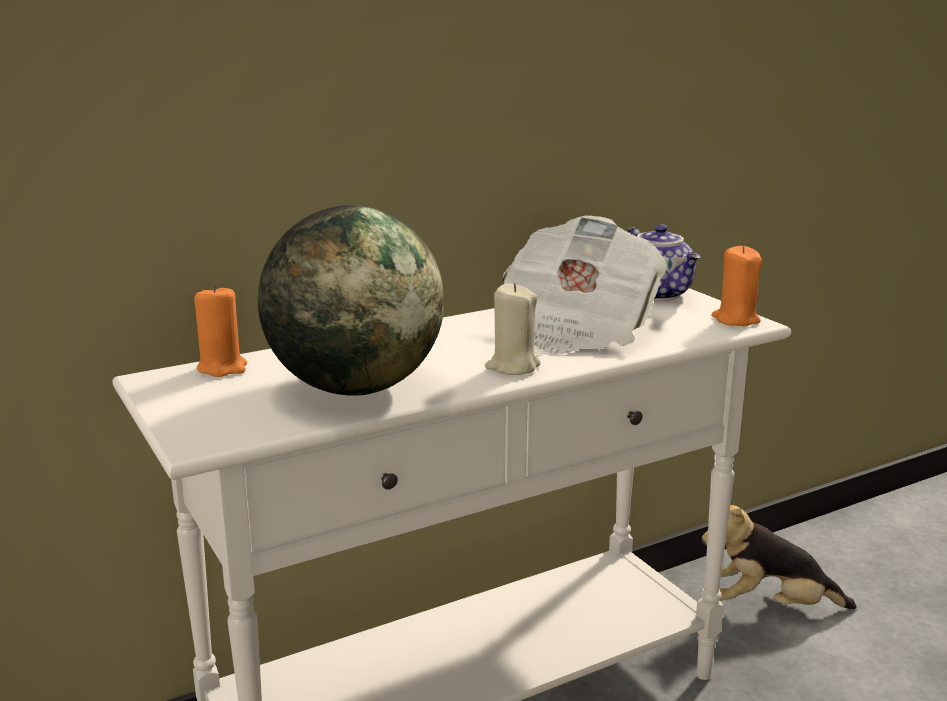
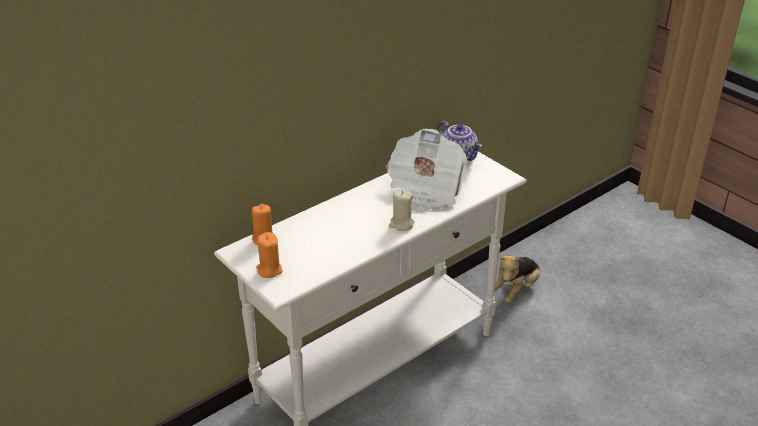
camera: 10 degrees left, 15 degrees up
(354, 388) = (333, 247): globe -> none
(735, 320) = (499, 176): orange candle -> orange candle (269, 270)
(769, 606) = (515, 290): plush toy -> plush toy turned 45 degrees counterclockwise

